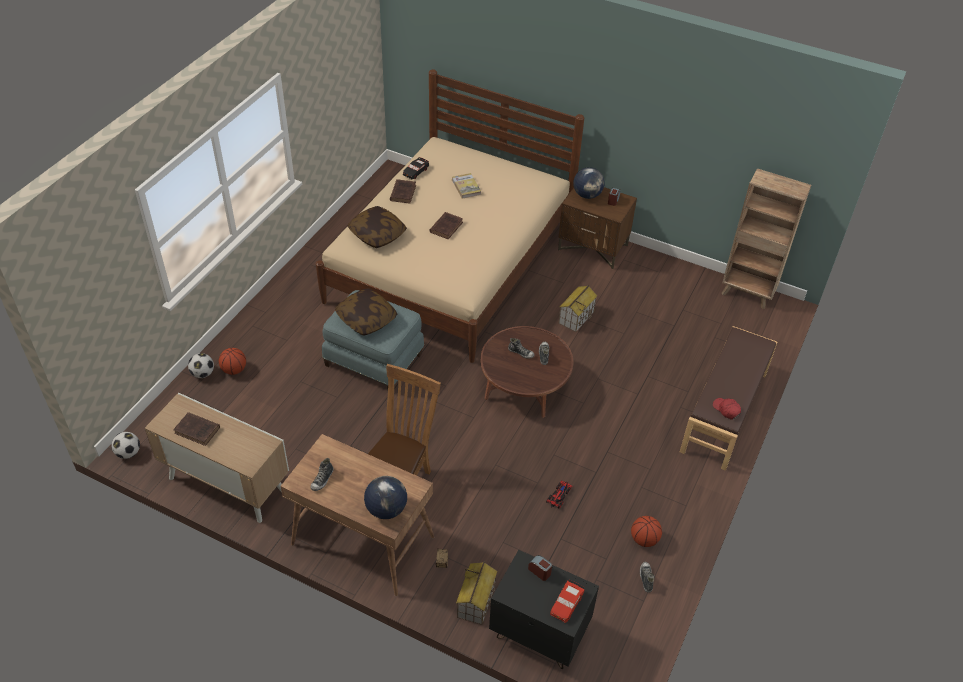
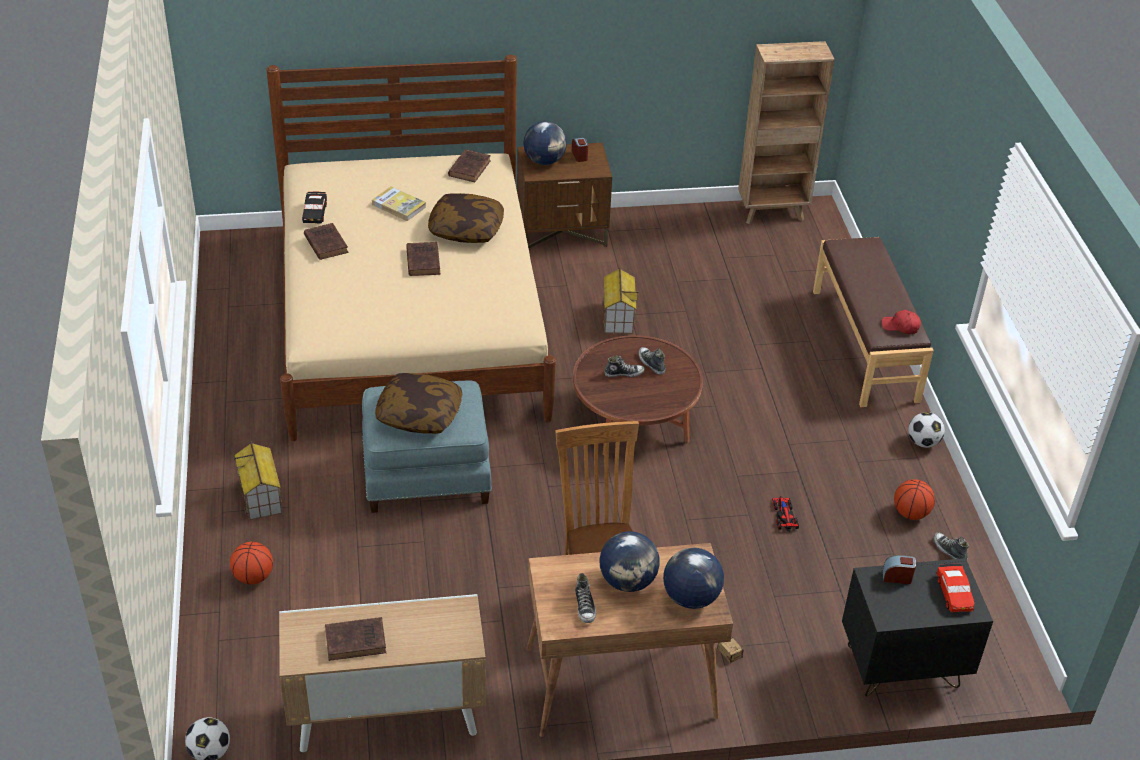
camera: 35 degrees left, 5 degrees down
(203, 374) = (213, 603): football -> football (923, 442)
(361, 479) = (628, 581): none -> globe
(377, 234) = (344, 306): pillow -> pillow (466, 229)
(476, 602) = (808, 674): toy house -> toy house (261, 497)
(531, 180) = (470, 168): none -> brown book

